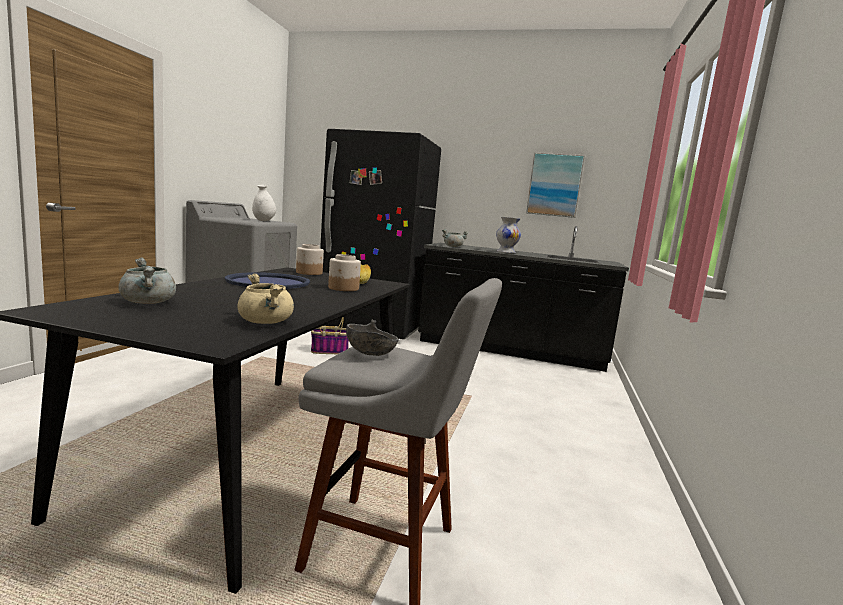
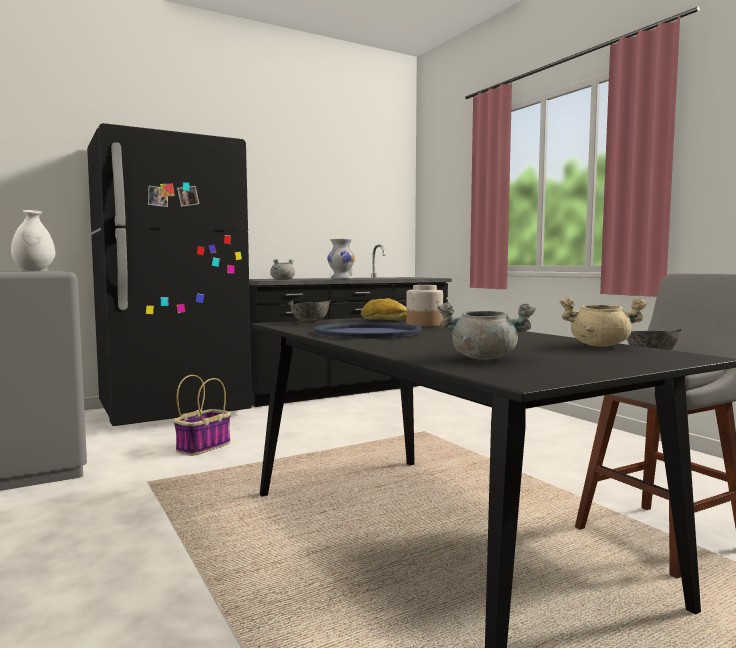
camera: 45 degrees left, 5 degrees down
(309, 273) = (309, 322): jar -> grey bowl
(554, 185) = (344, 203): picture -> none

